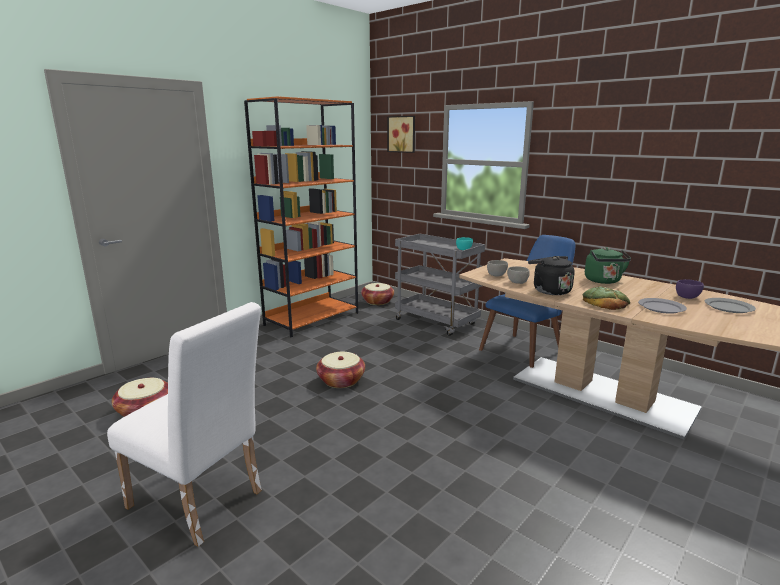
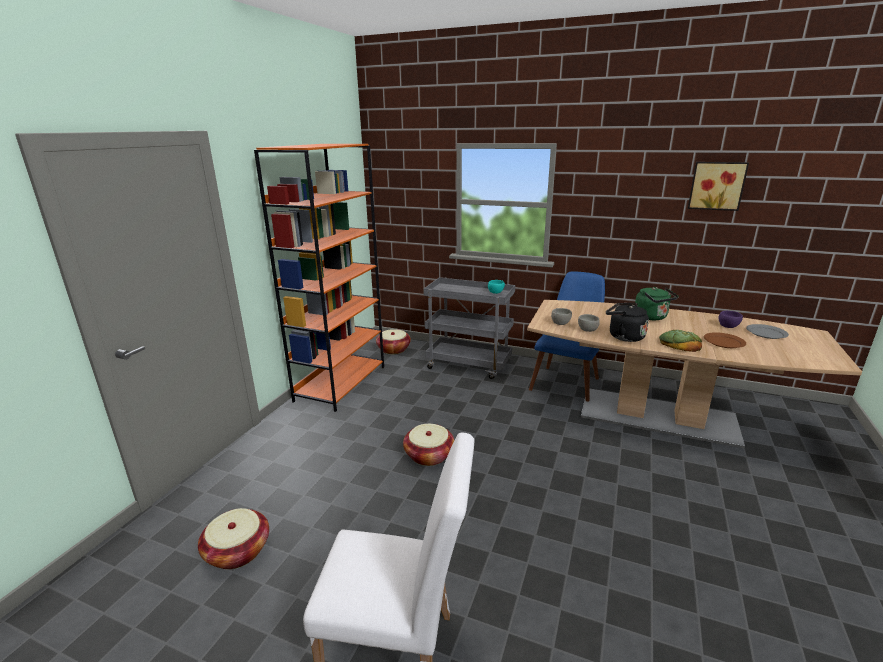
camera: 20 degrees left, 5 degrees up
(402, 134) = (405, 172): picture -> picture (716, 185)
(661, 308) = (724, 342): grey plate -> brown plate

